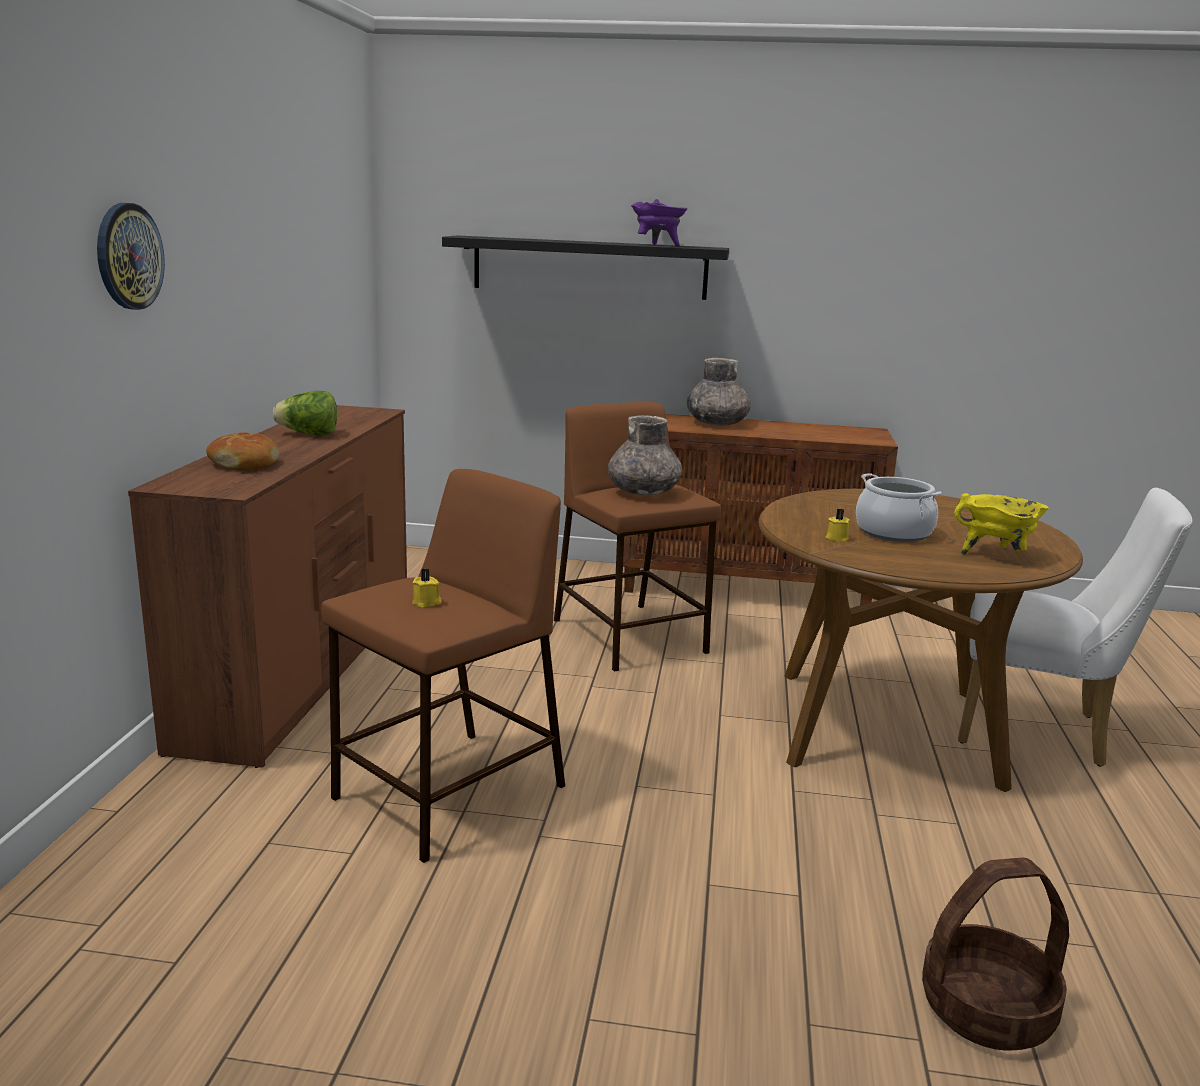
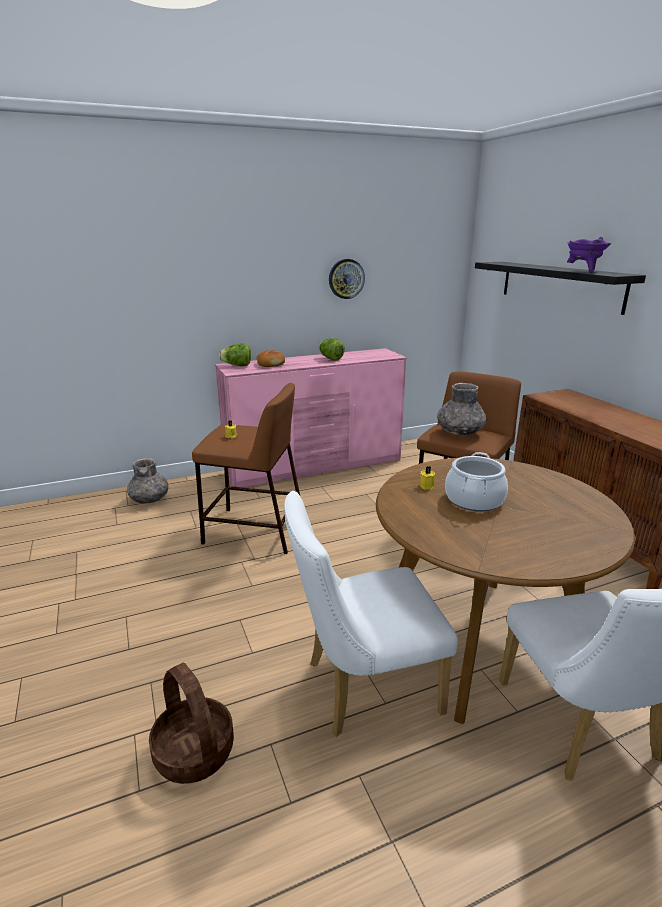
camera: 60 degrees right, 5 degrees up
(128, 256) = (229, 270): wall clock -> wall clock (346, 279)
(192, 481) = (237, 365): none -> lettuce
(306, 668) = (315, 466): brown dresser -> pink dresser
(717, 424) = (595, 408): grey vase -> grey vase (150, 499)
(925, 829) = (363, 688): none -> white chair
(995, 555) = (485, 542): yellow cooking pot -> none

